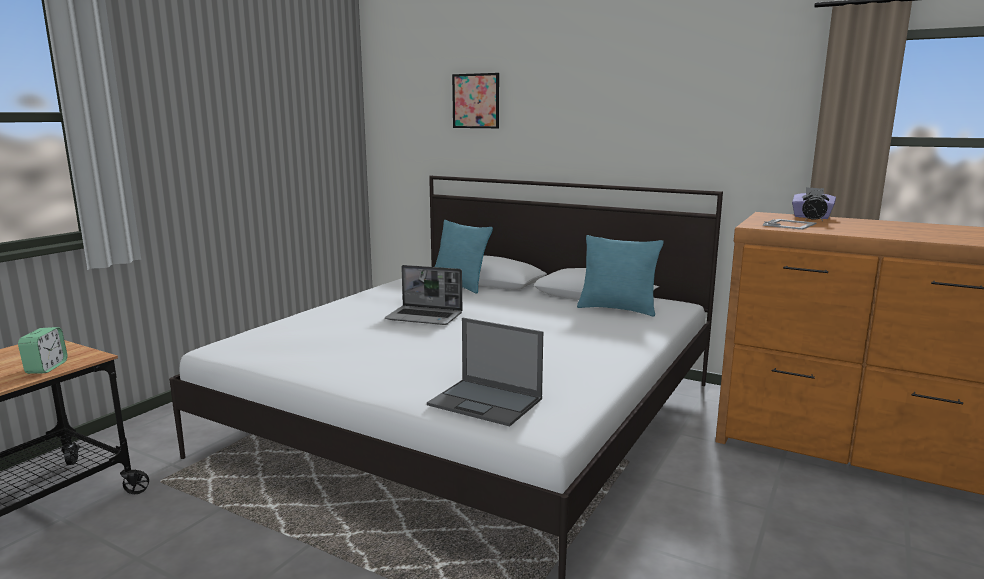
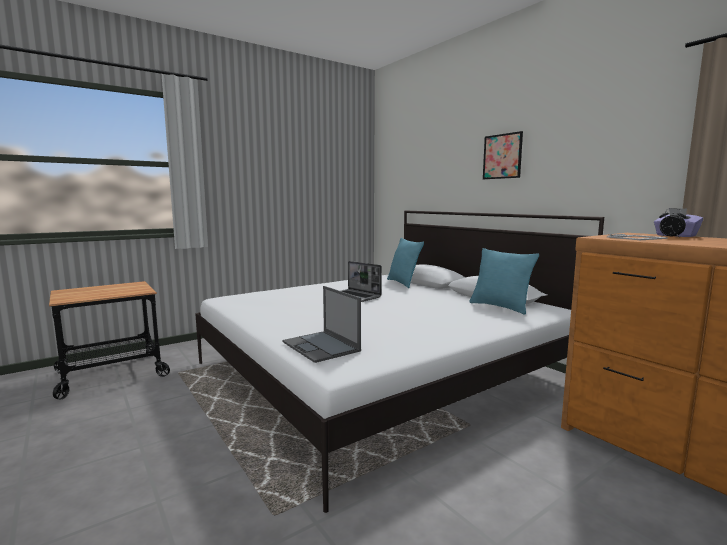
camera: 25 degrees right, 5 degrees down
(46, 368) = (119, 293): alarm clock -> none
(476, 101) = (434, 158): picture -> picture (502, 156)

